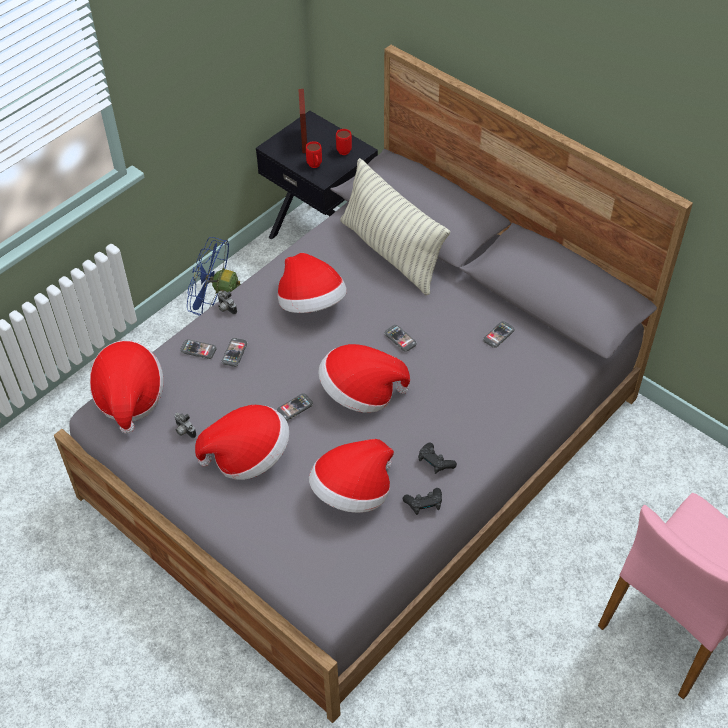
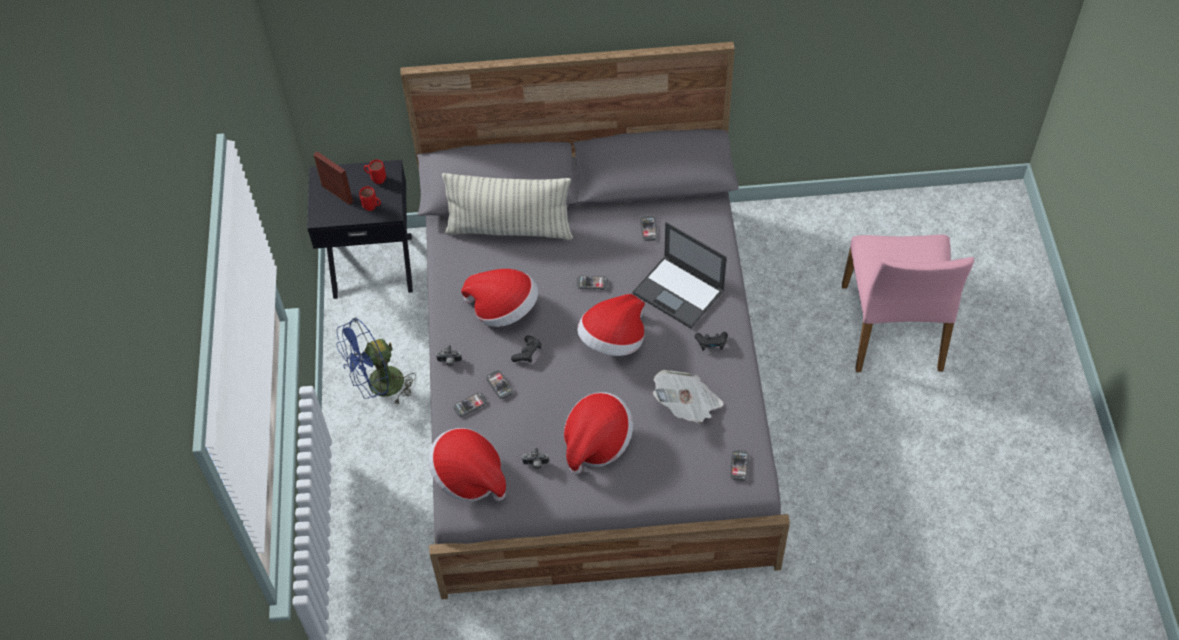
camera: 45 degrees left, 5 degrees up
(294, 407) = (585, 386): phone -> phone (739, 466)
(353, 492) = (687, 405): hat -> newspaper
(424, 504) = (736, 374): black game controller -> black game controller (527, 353)
(460, 402) = (679, 292): none -> laptop

